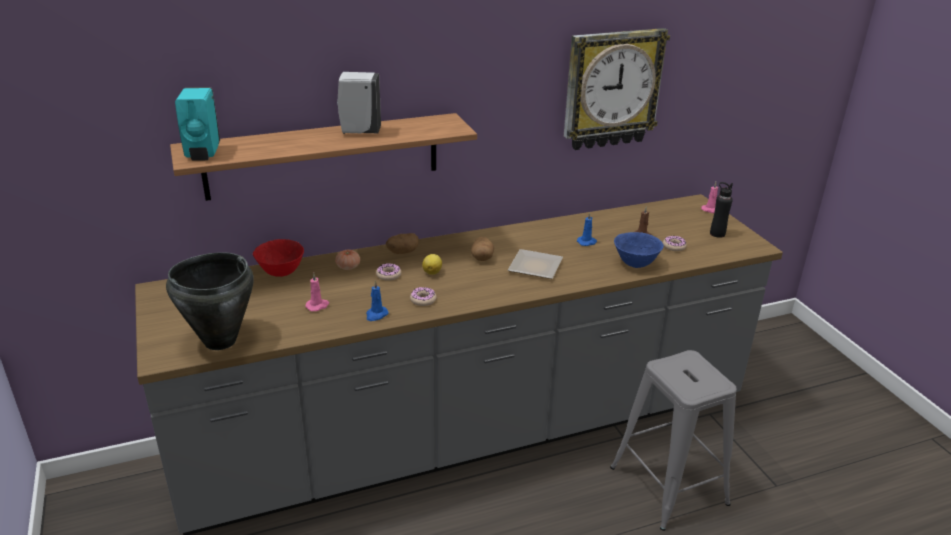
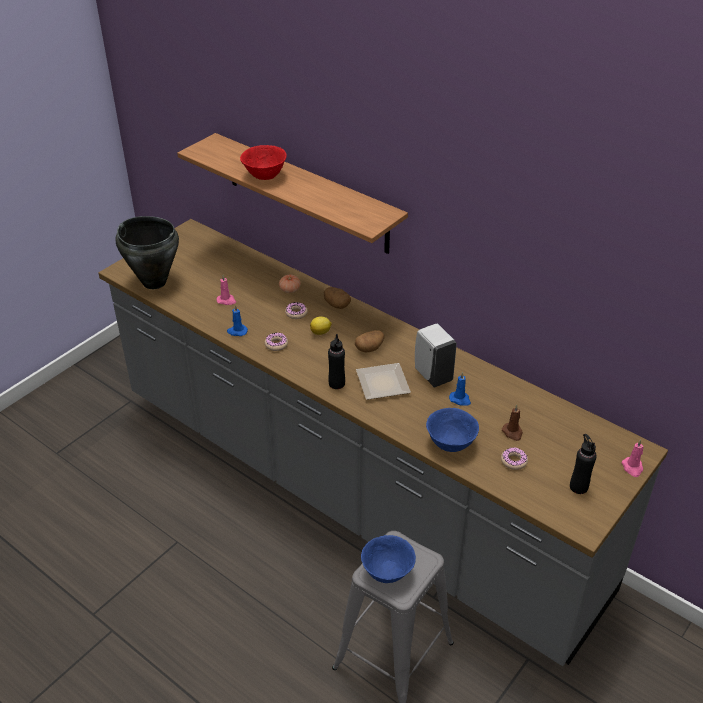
camera: 60 degrees right, 10 degrees up
(203, 154) = (210, 150): turquoise soap dispenser -> none
(281, 273) = (254, 265): red bowl -> red bowl (264, 176)
(359, 132) = (313, 187): white soap dispenser -> white soap dispenser (432, 375)
(513, 287) = (336, 383): none -> black bottle
(611, 89) = (566, 270): wall clock -> none
(694, 382) = (388, 572): none -> blue bowl

